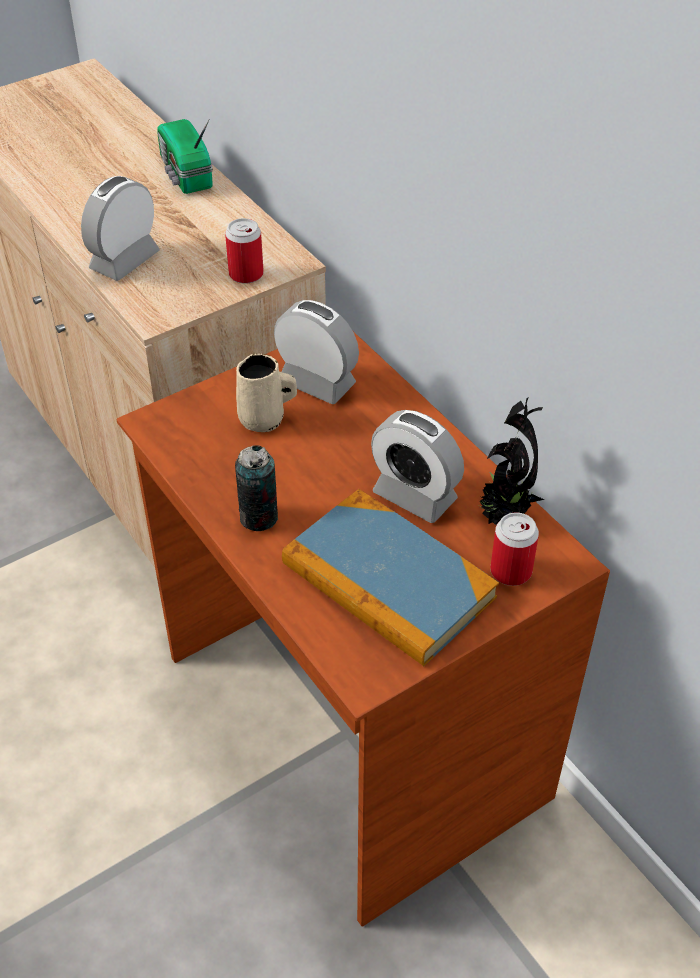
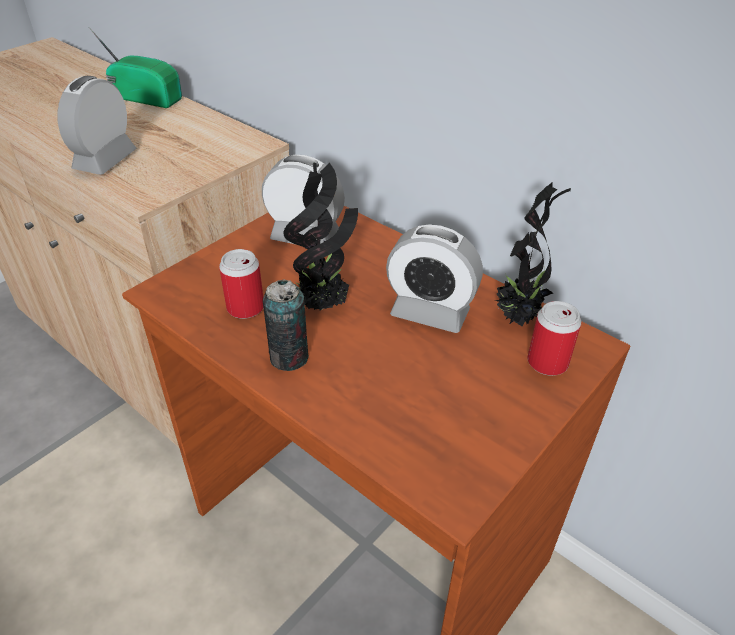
camera: 15 degrees left, 5 degrees down
(185, 174) = (146, 97): radio -> radio turned 150 degrees clockwise
(246, 274) = (221, 157): can -> can (245, 308)
(264, 419) = (267, 272): beige mug -> none
(310, 468) = (324, 305): none -> potted plant
(388, 581) = (438, 394): book -> none

